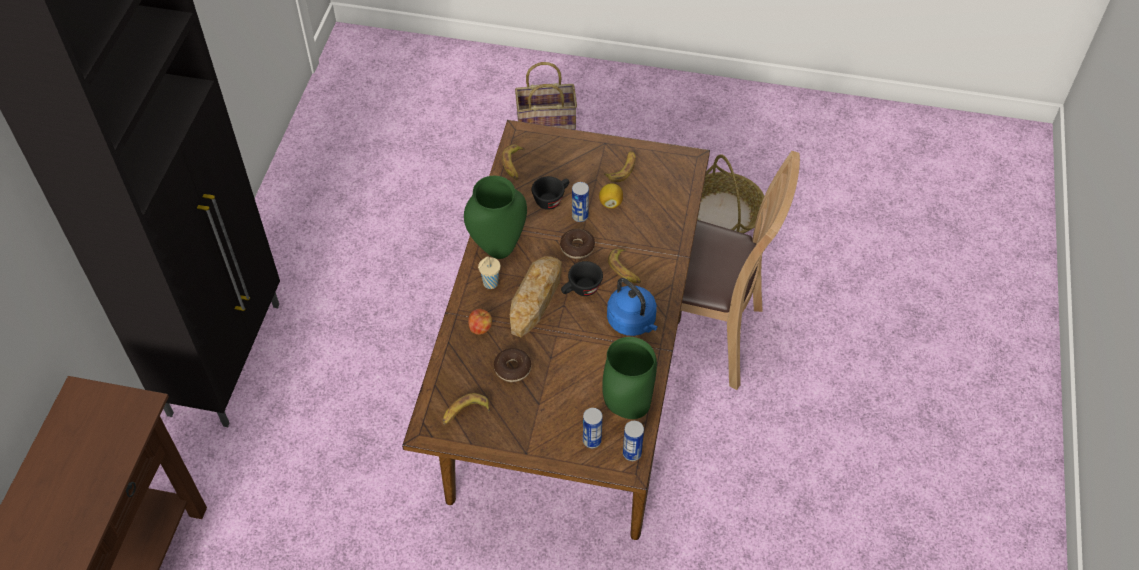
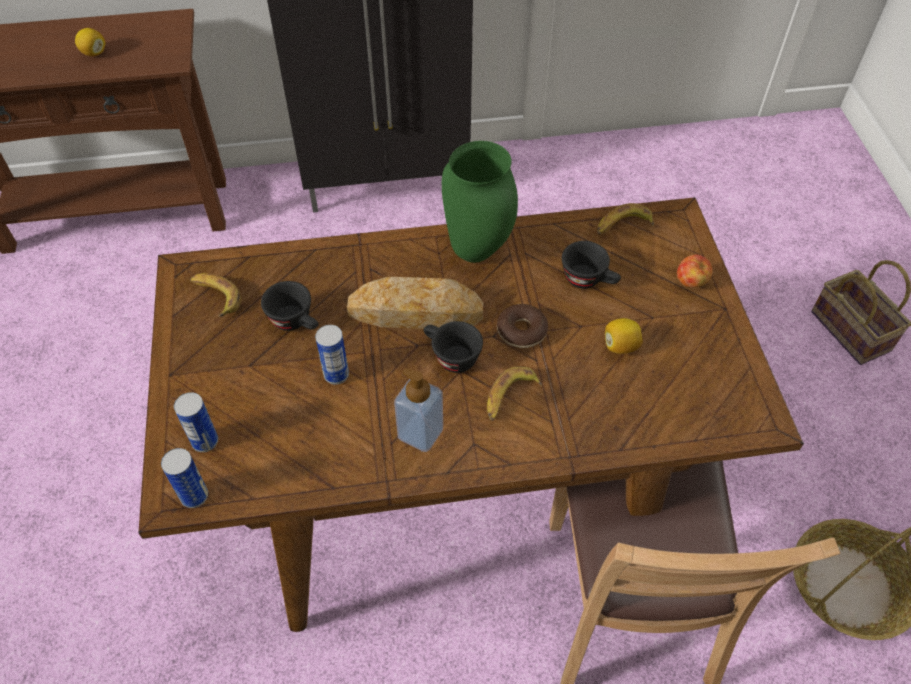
camera: 70 degrees right, 0 degrees up
(88, 468) = (94, 53): none -> lemon
(480, 328) = (347, 272): apple -> apple (691, 282)
(489, 284) = (419, 260): beige cup -> none
(512, 368) = (296, 322): donut -> black cup
(580, 216) = (577, 318): can -> can (336, 375)
(622, 169) = (690, 341): banana -> none
(628, 410) = (267, 470): green vase -> none
(633, 322) = (420, 433): blue kettle -> soap dispenser

